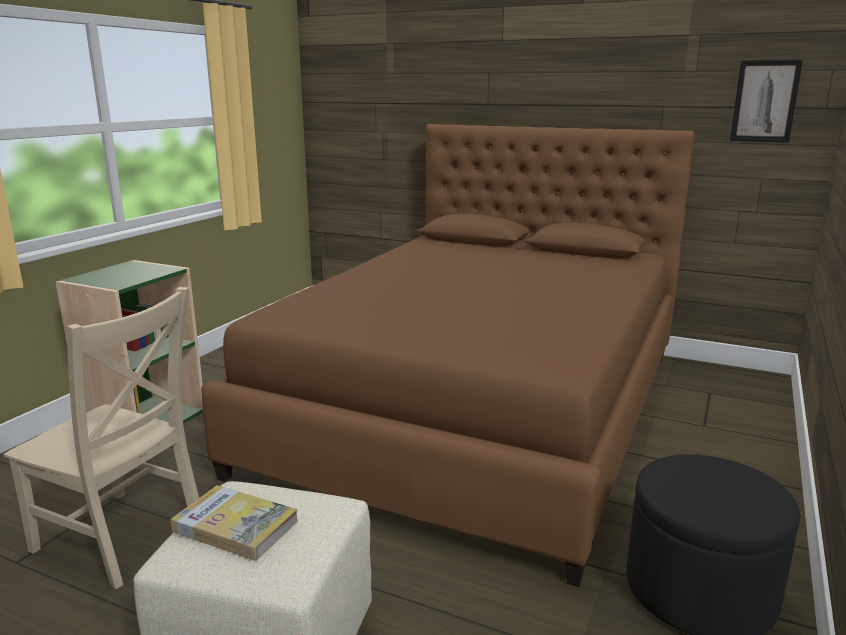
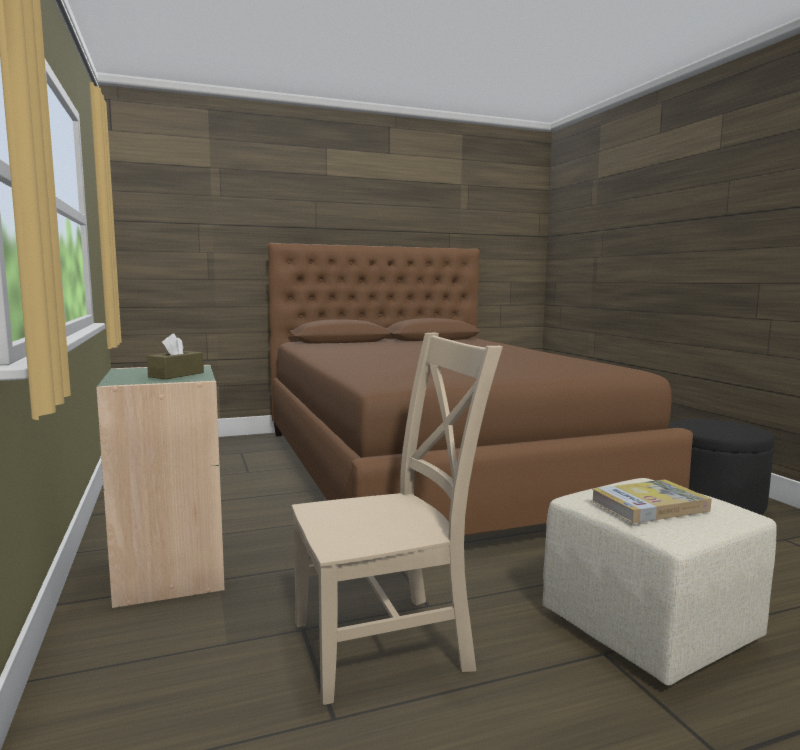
camera: 45 degrees left, 10 degrees down
(126, 277) = (176, 375): none -> brown tissue box
(765, 101) = (509, 231): picture -> none

